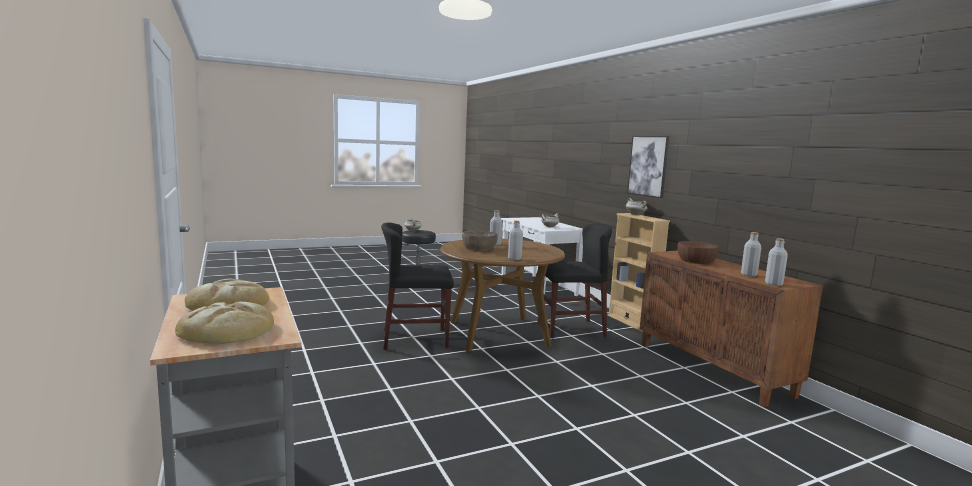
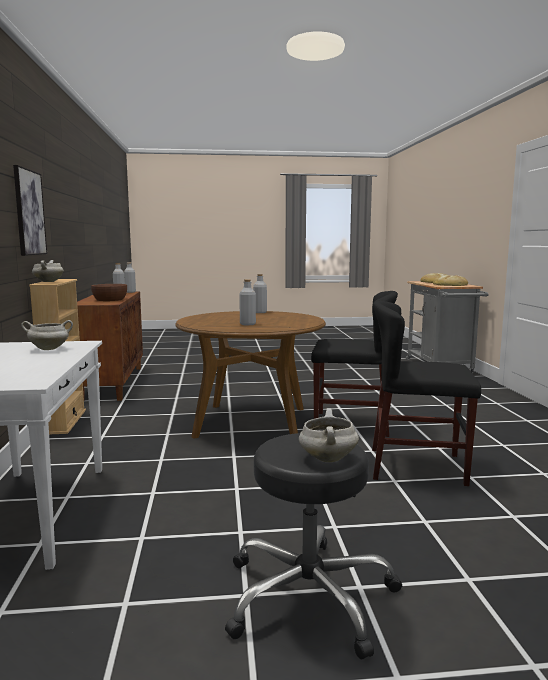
camera: 160 degrees left, 0 degrees up
(479, 248) = (278, 320): brown bowl -> none
(570, 329) = (158, 420): black chair -> black chair (417, 466)

